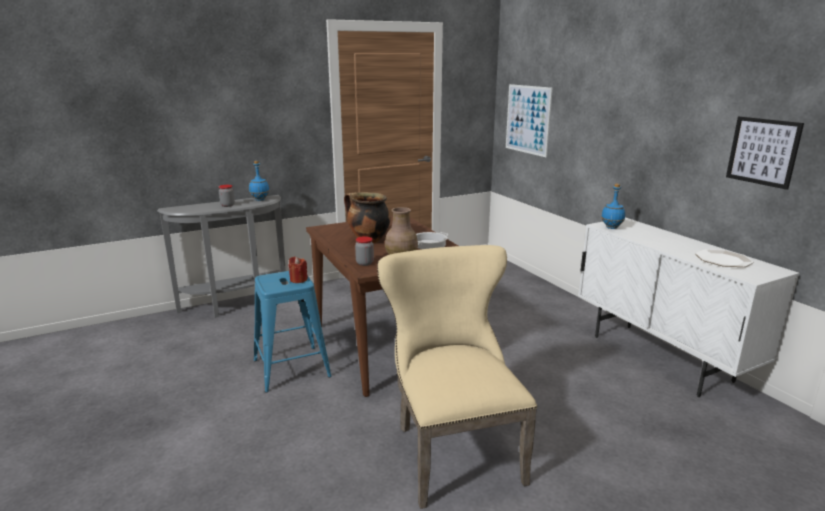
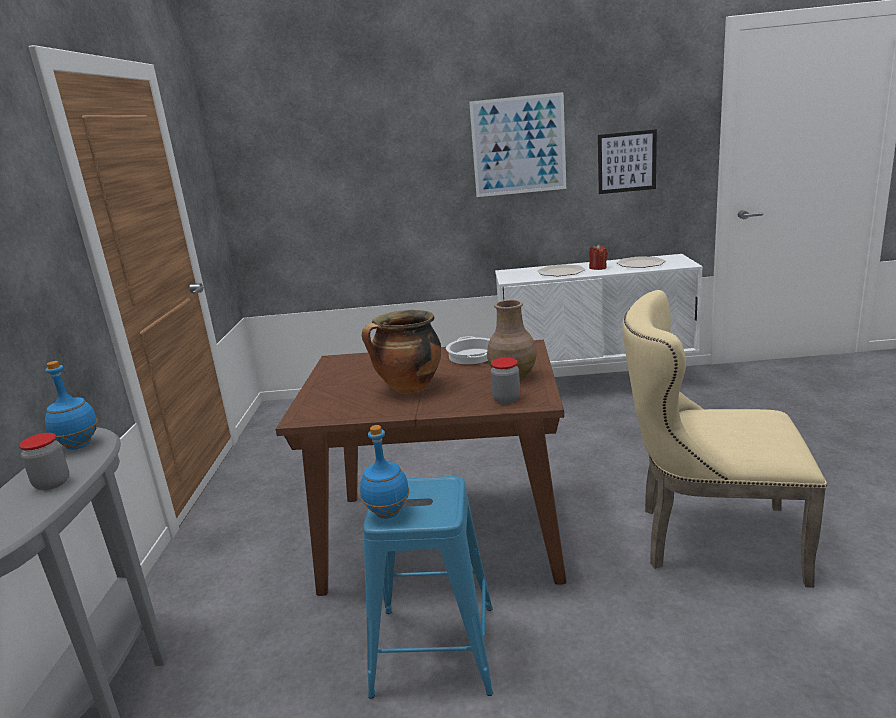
camera: 60 degrees left, 0 degrees up
(298, 280) = (428, 486): red candle -> red candle (598, 268)
(528, 119) = (299, 198): picture -> picture (518, 145)
(612, 228) = (522, 278): blue bottle -> blue bottle (388, 513)
(649, 236) = (561, 272): none -> plate

